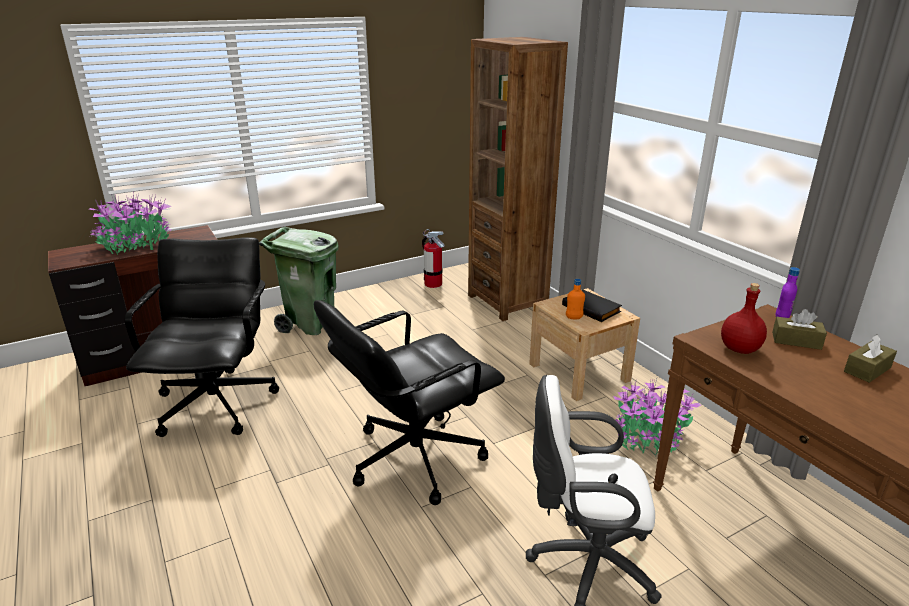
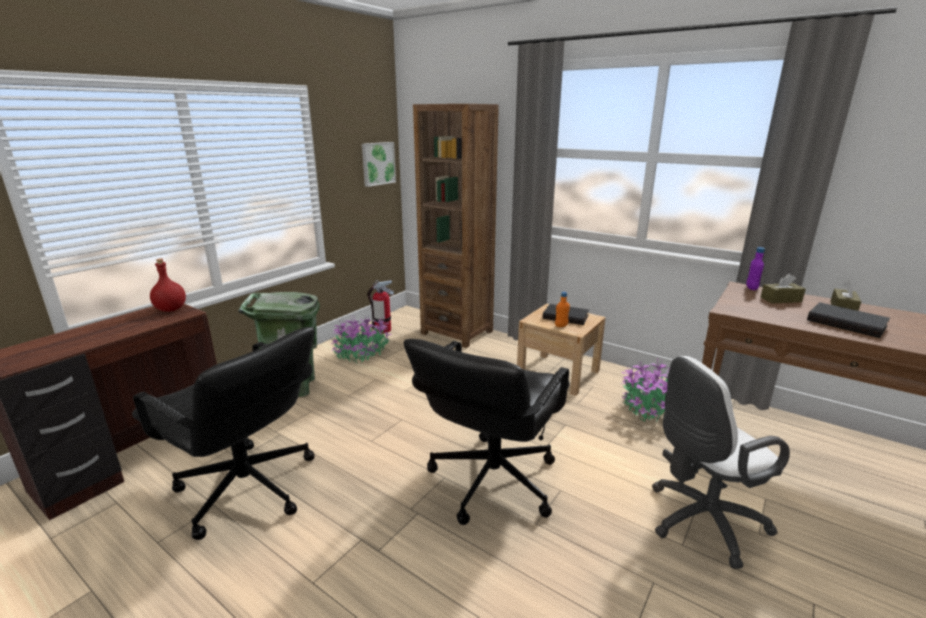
camera: 25 degrees left, 5 degrees down
(136, 245) = (102, 331): potted plant -> potted plant (362, 354)
(217, 403) = (247, 489): black office chair -> black office chair turned 150 degrees clockwise
(450, 98) = (377, 163): none -> picture
(740, 349) = (760, 311): red bottle -> red bottle (171, 309)
(836, 388) = (847, 323): none -> black book

